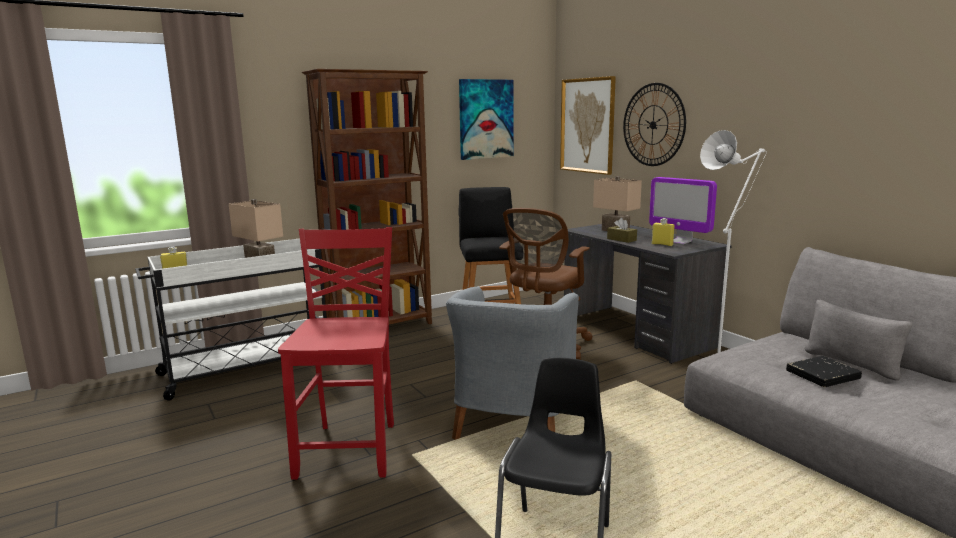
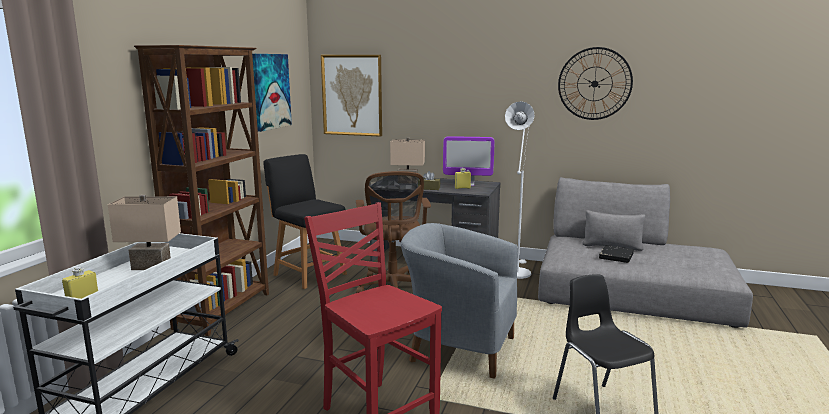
camera: 40 degrees left, 0 degrees up
(512, 423) = (458, 348): grey armchair -> grey armchair turned 135 degrees clockwise
(653, 125) = (422, 95): wall clock -> wall clock (594, 84)

